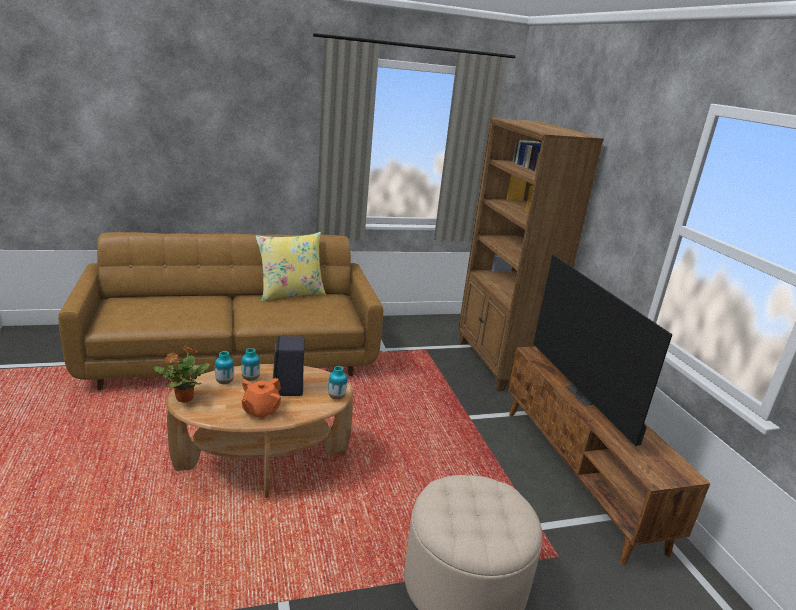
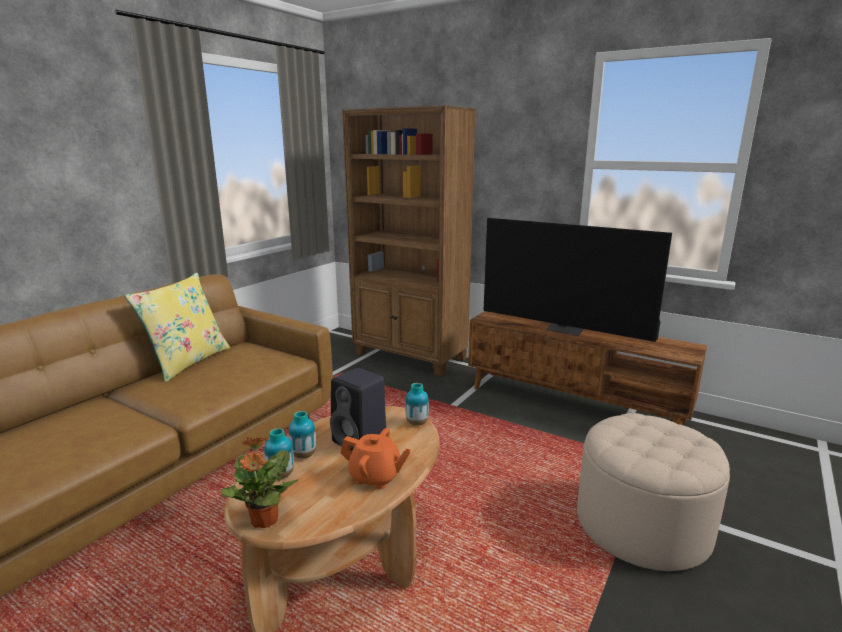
camera: 40 degrees left, 5 degrees down
(260, 411) = (375, 477): orange teapot -> orange teapot turned 60 degrees counterclockwise

